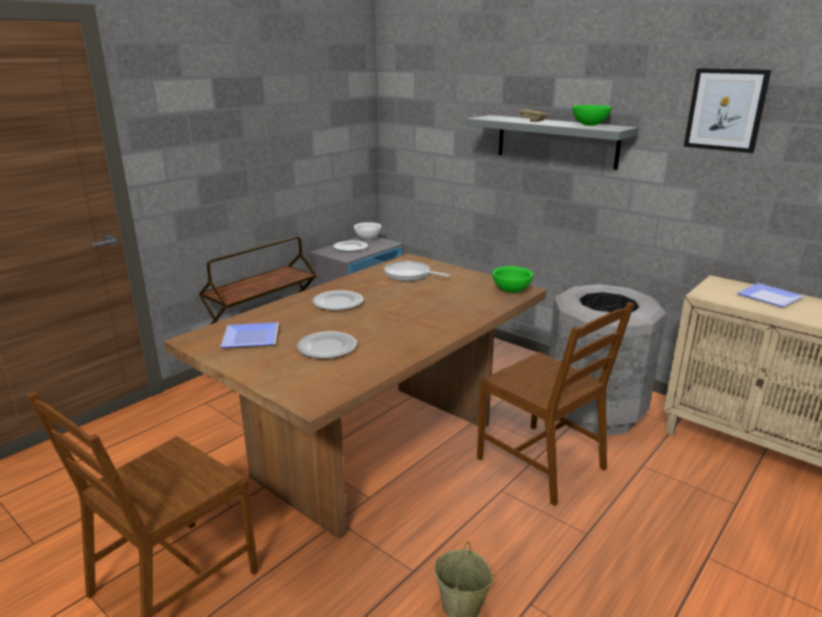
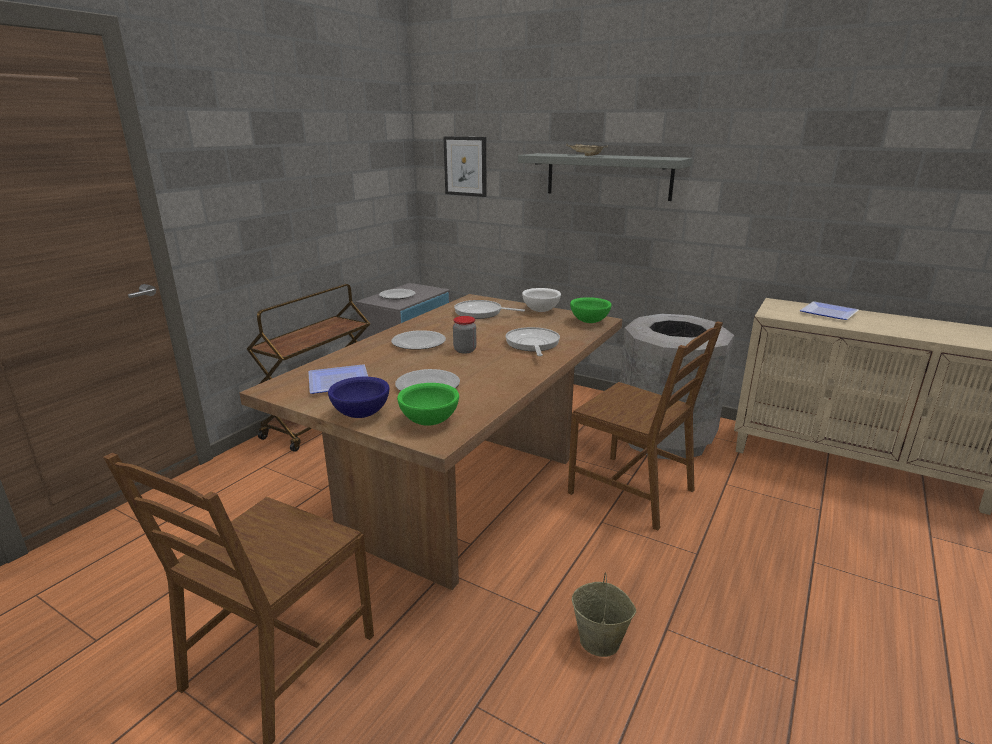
camera: 10 degrees left, 0 degrees up
(256, 371) = (360, 414): none -> blue bowl
(368, 238) = (412, 286): white bowl -> white bowl (541, 310)
(376, 313) = (465, 350): none -> jar
(443, 312) = (532, 344): none -> frying pan
(590, 125) = (645, 157): green bowl -> green bowl (430, 421)
(725, 110) = (778, 136): picture -> picture (465, 166)

